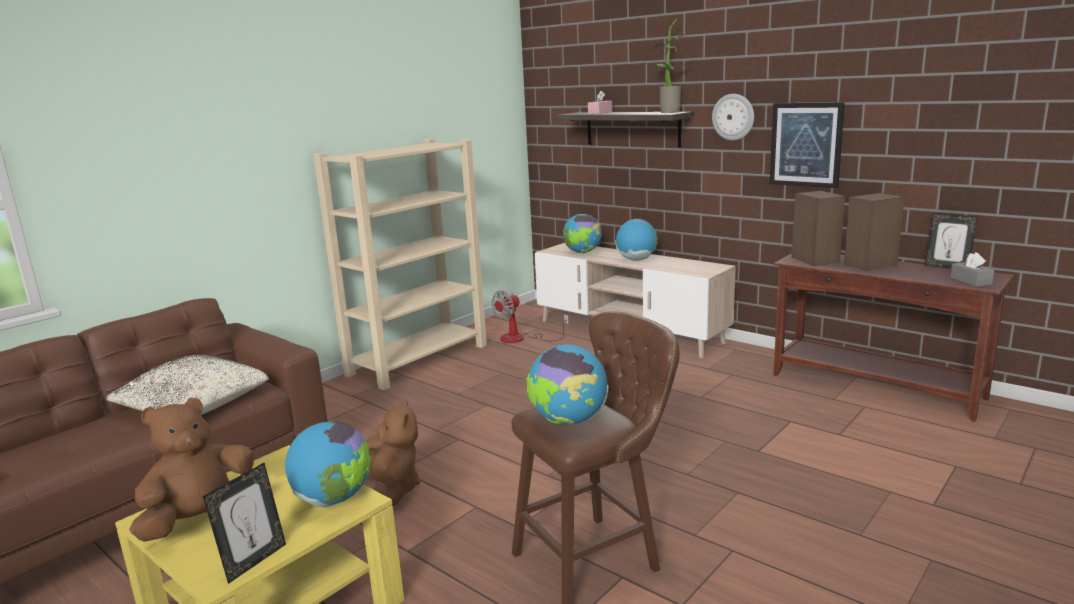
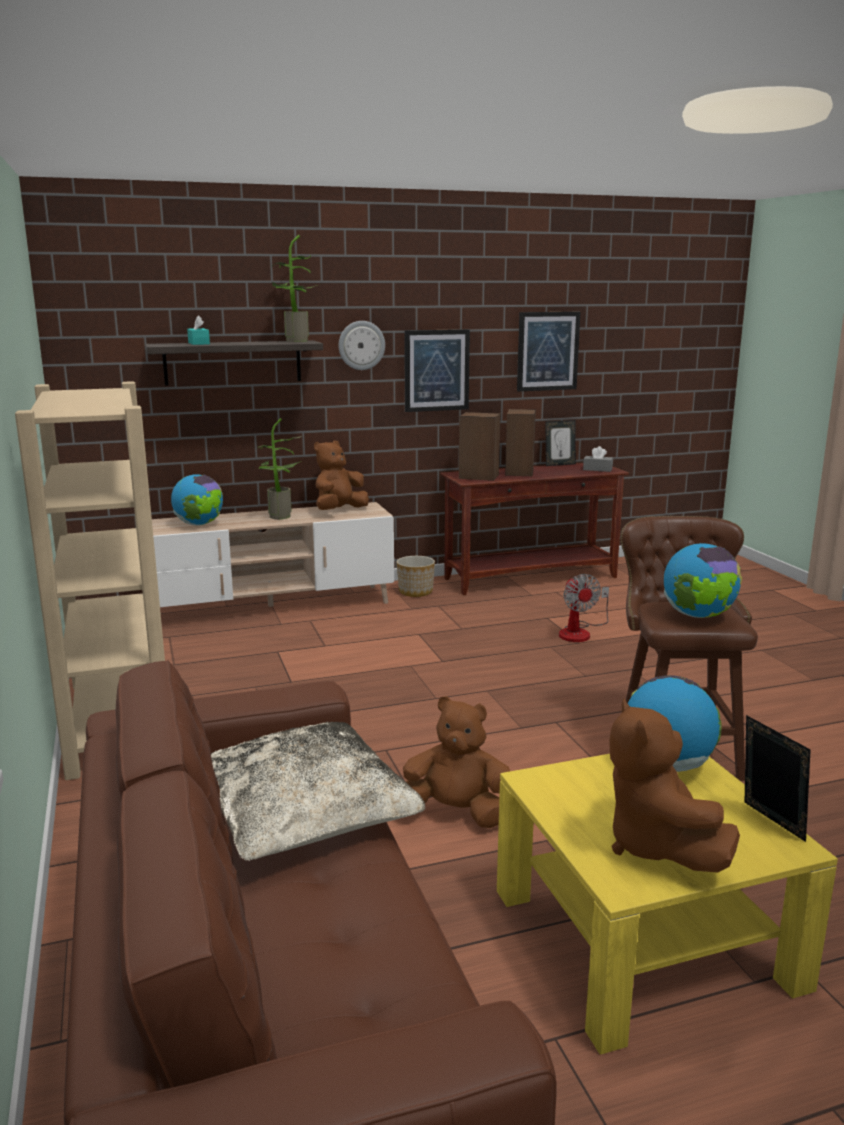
camera: 60 degrees left, 0 degrees up
(521, 339) = (181, 652): fan -> fan (580, 632)
(600, 112) = (199, 343): pink tissue box -> turquoise tissue box
(636, 260) = (280, 517): globe -> potted plant
(686, 265) = (339, 511): none -> brown plush toy
(744, 358) = (415, 591): none -> planter
(948, 129) = (547, 351): none -> picture

